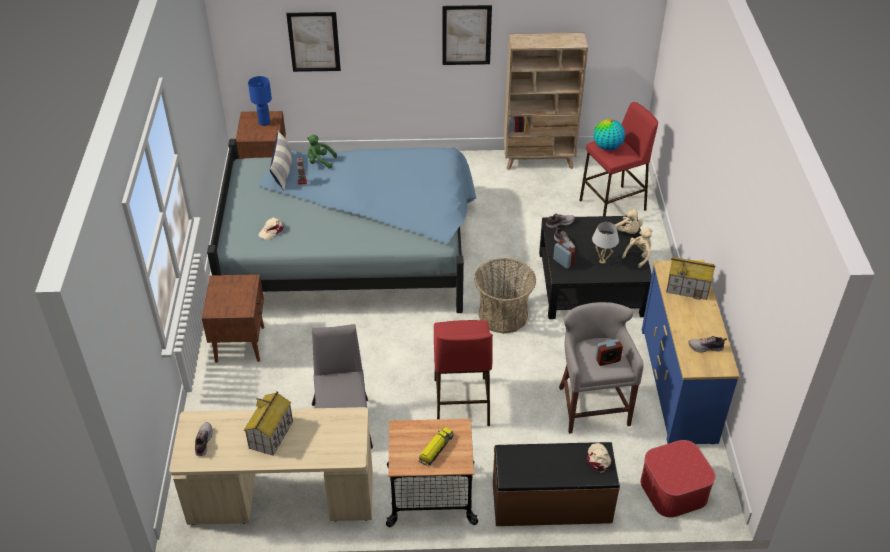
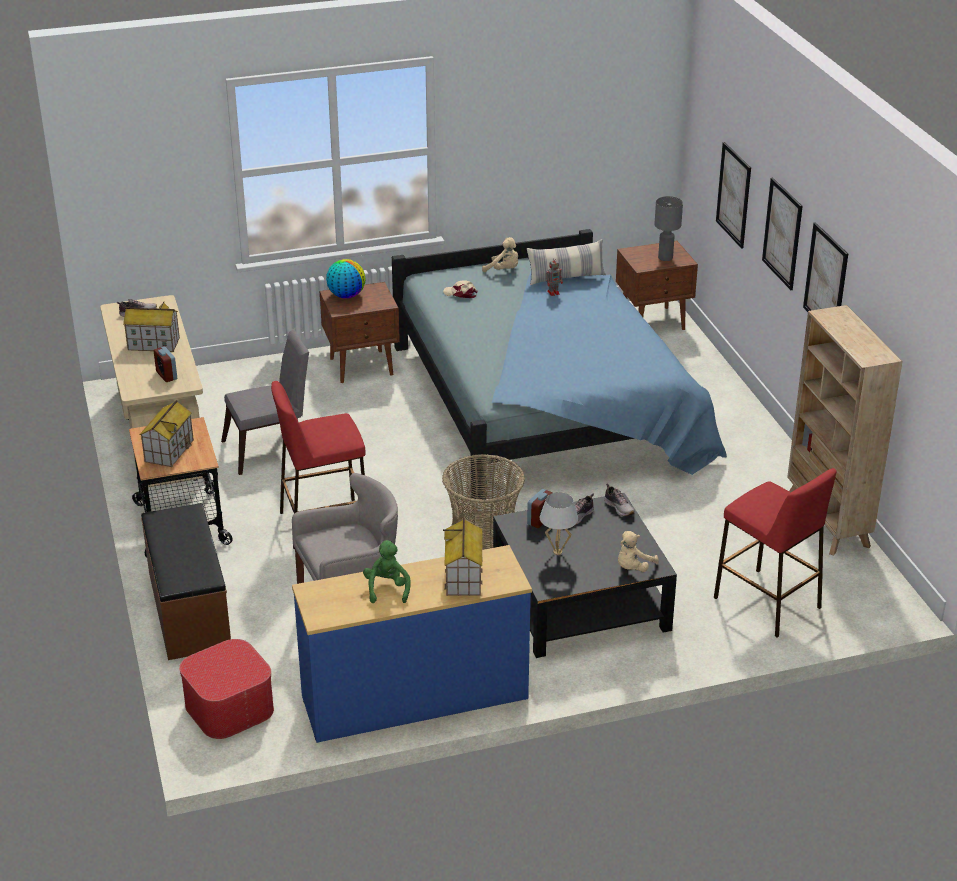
camera: 75 degrees right, 10 degrees down
(264, 122) = (665, 257): blue table lamp -> grey table lamp
(320, 161) = (597, 296): green plush toy -> green plush toy (387, 589)
(397, 33) = (782, 233): none -> picture
(436, 449) = (169, 450): toy truck -> toy house
(598, 459) = (194, 577): beige cap -> none
(607, 147) = (766, 495): globe -> globe (346, 296)
(607, 360) = (335, 548): alarm clock -> alarm clock (166, 375)
(638, 256) = (585, 583): beige plush toy -> beige plush toy (503, 270)
(706, 348) = (351, 599): shoe -> none

